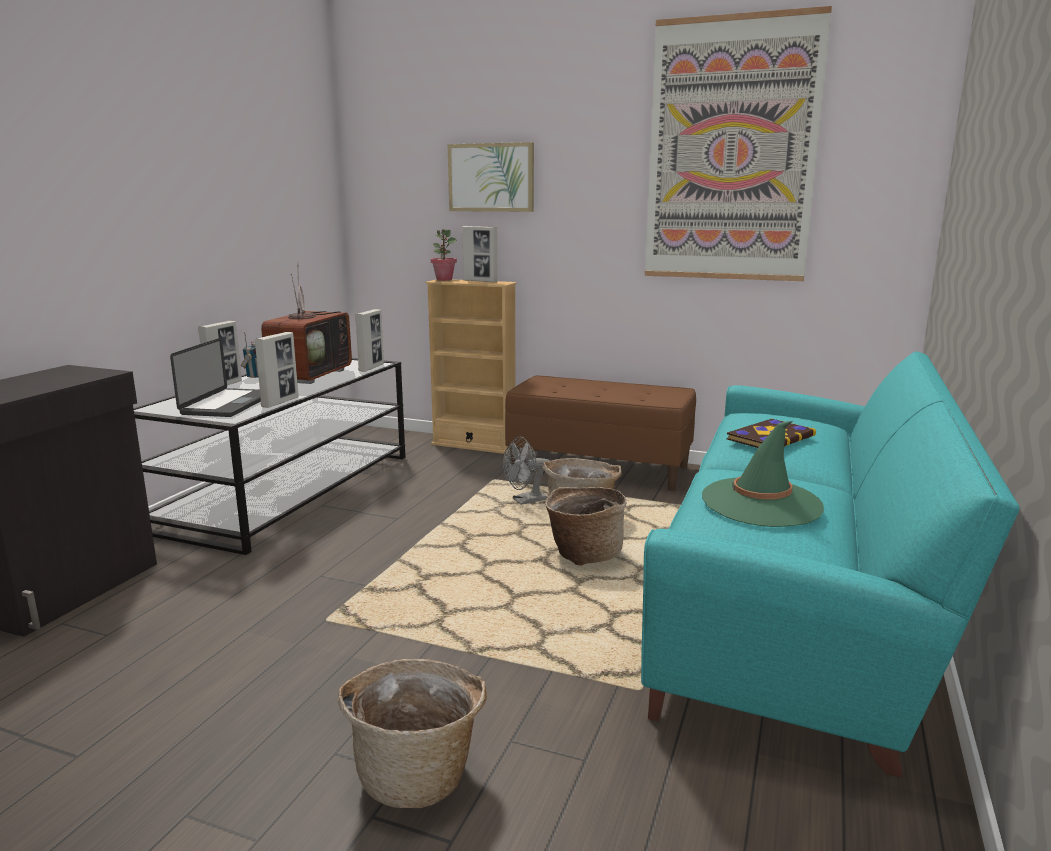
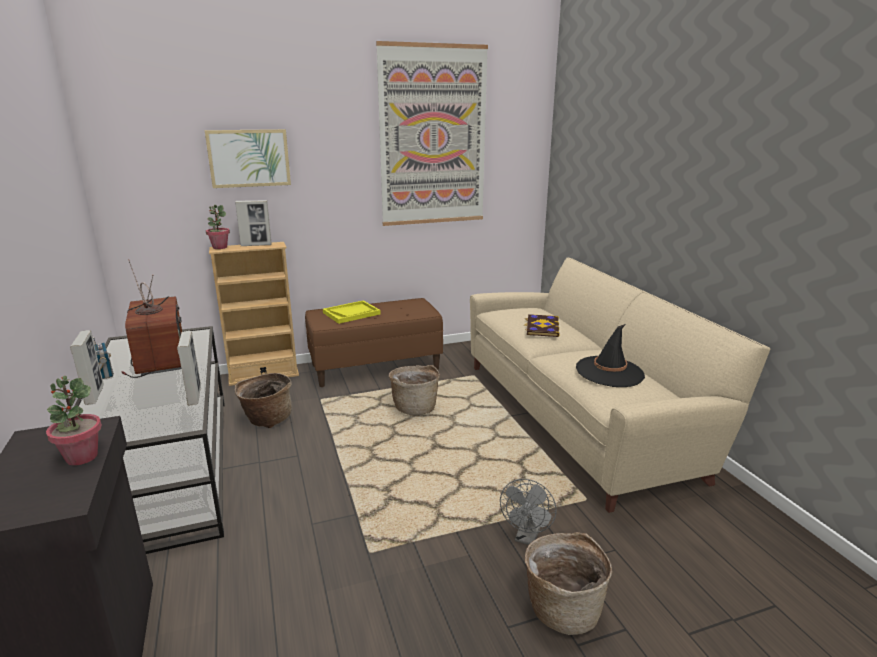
camera: 40 degrees left, 5 degrees up
(55, 384) = (81, 457): none -> potted plant
(228, 404) = (148, 413): laptop -> none
(371, 368) = (199, 338): picture frame -> none
(525, 501) = (365, 408): grey fan -> grey fan (527, 537)
(576, 386) = (351, 313): none -> yellow tray
(584, 554) = (451, 432): basket -> basket (267, 419)
(761, 503) = (609, 372): green hat -> black hat
(799, 600) = (580, 415): turquoise sofa -> beige sofa

